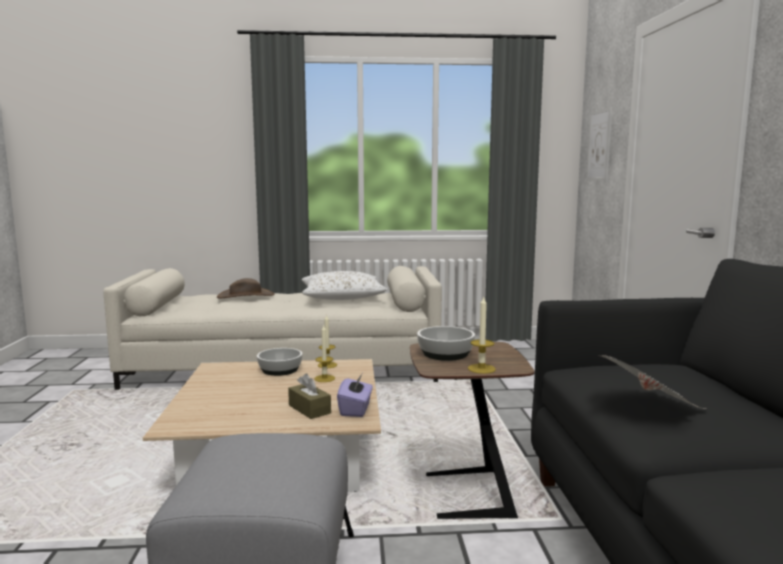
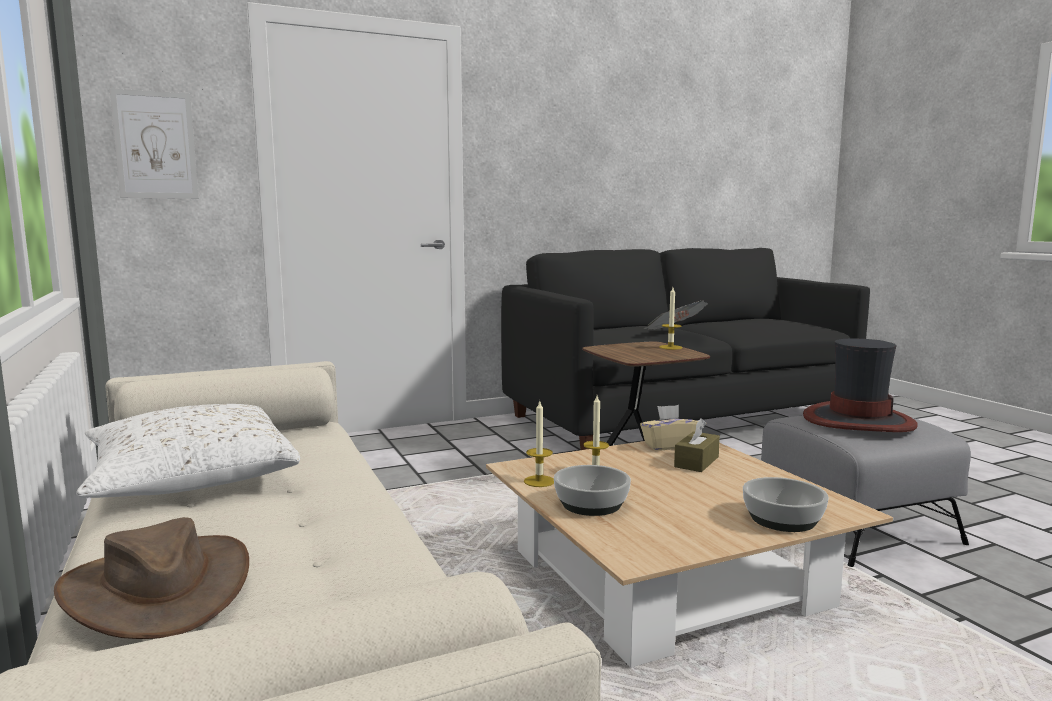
camera: 110 degrees left, 0 degrees up
(258, 457) = (857, 420): none -> hat
(355, 409) = (668, 445): purple tissue box -> beige tissue box
(444, 353) = (647, 354): bowl -> bowl (783, 519)

